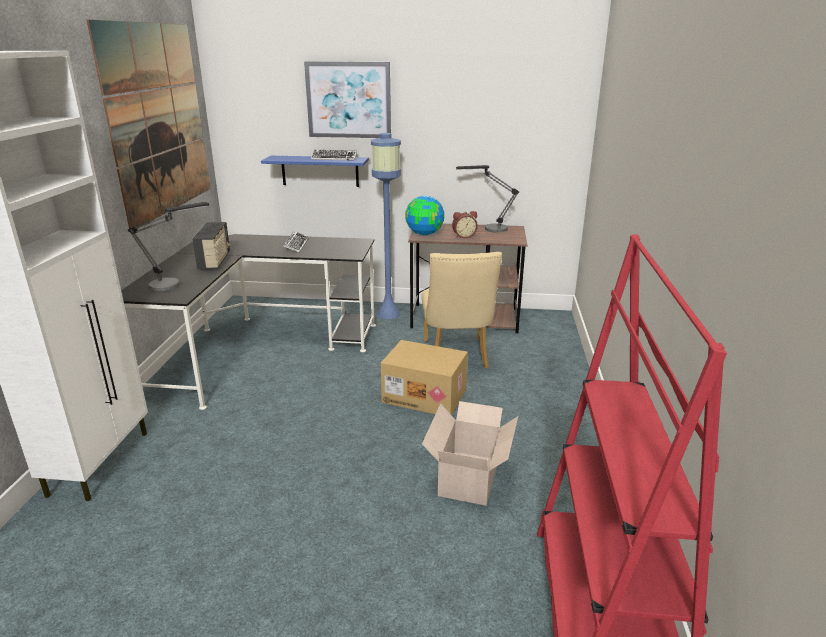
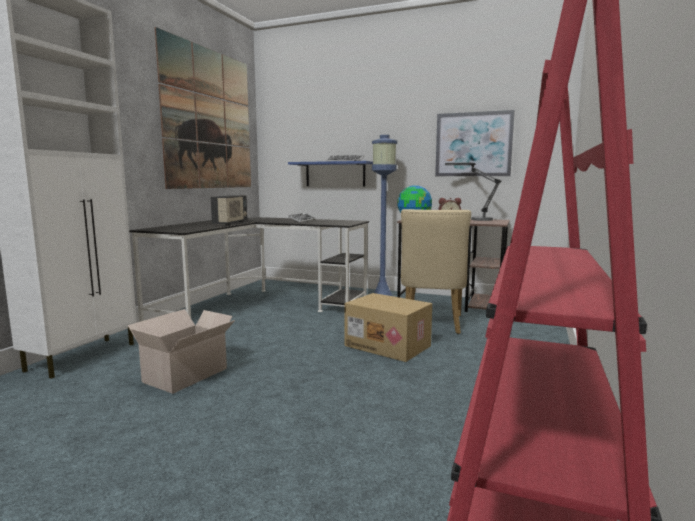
camera: 15 degrees right, 15 degrees down
(174, 284) = (186, 227): table lamp -> none
(348, 100) = (360, 116): picture -> picture (473, 144)
(470, 476) = (406, 406): cardboard box -> cardboard box (188, 374)

